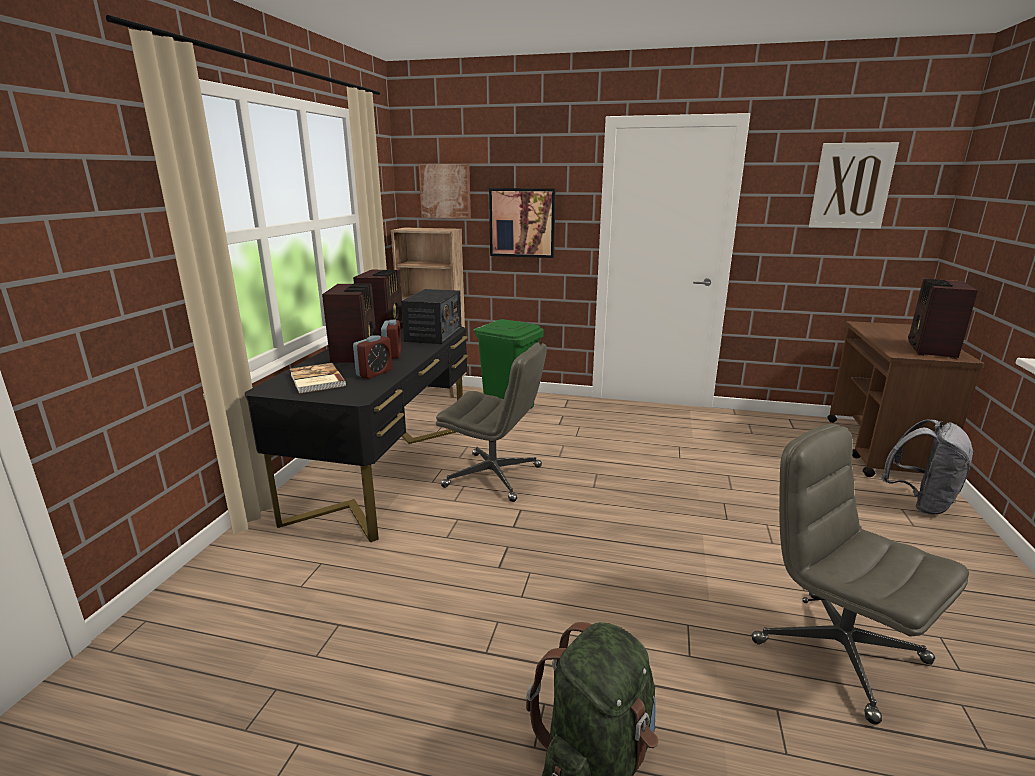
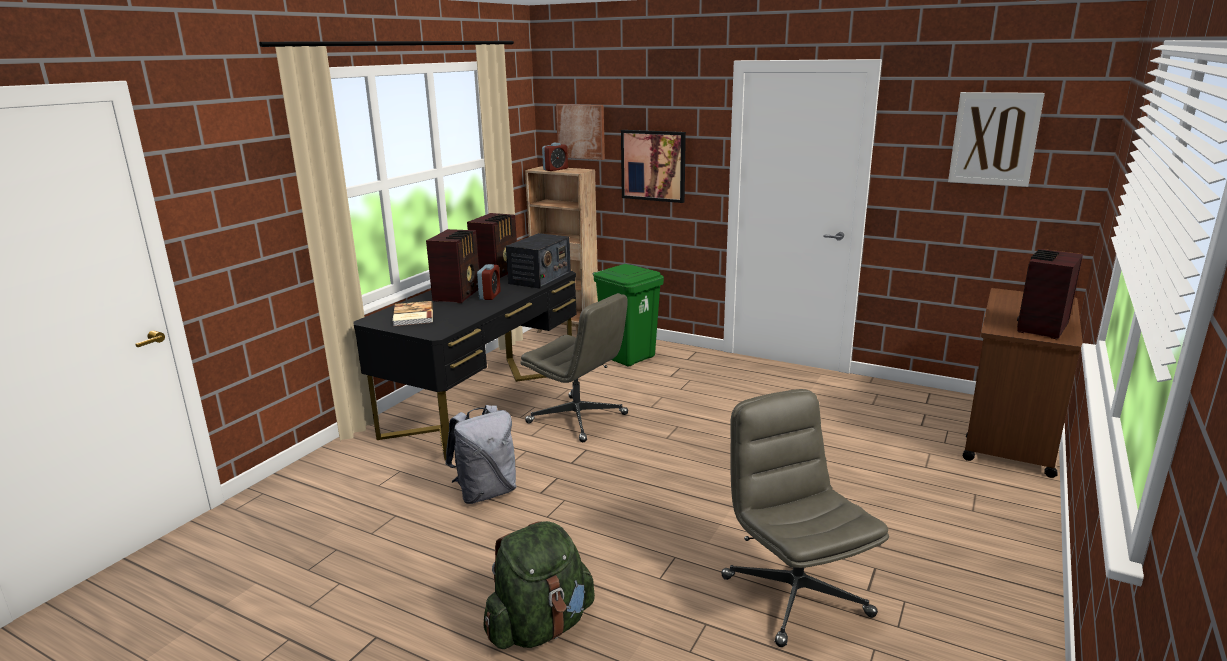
camera: 15 degrees right, 0 degrees up
(374, 373) = (463, 313): alarm clock -> alarm clock (555, 169)
(920, 503) = (1002, 491): grey backpack -> grey backpack (486, 492)

